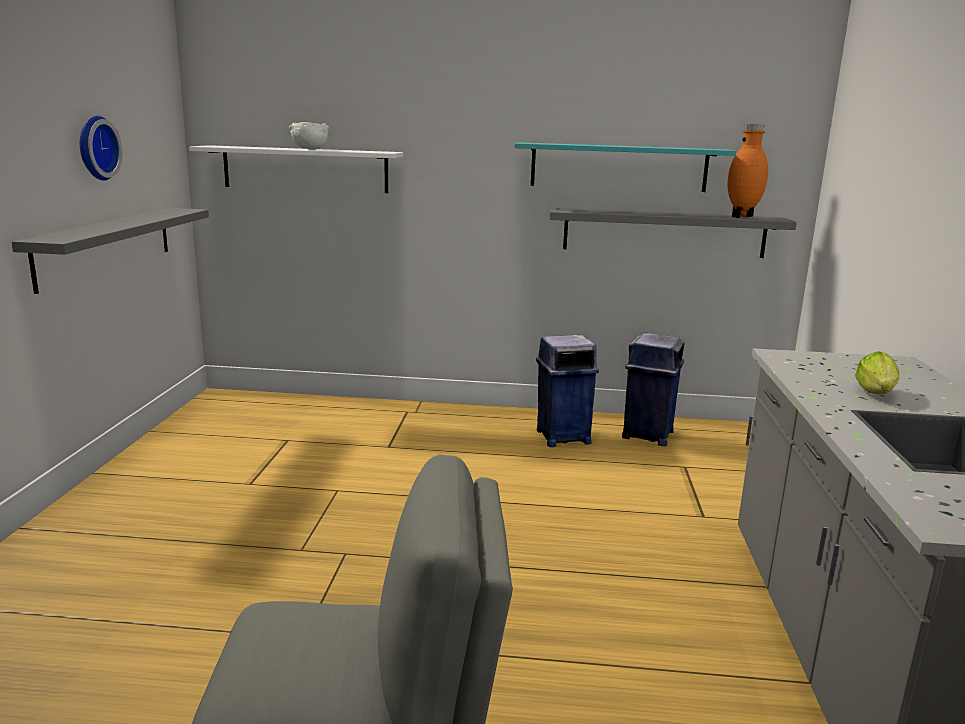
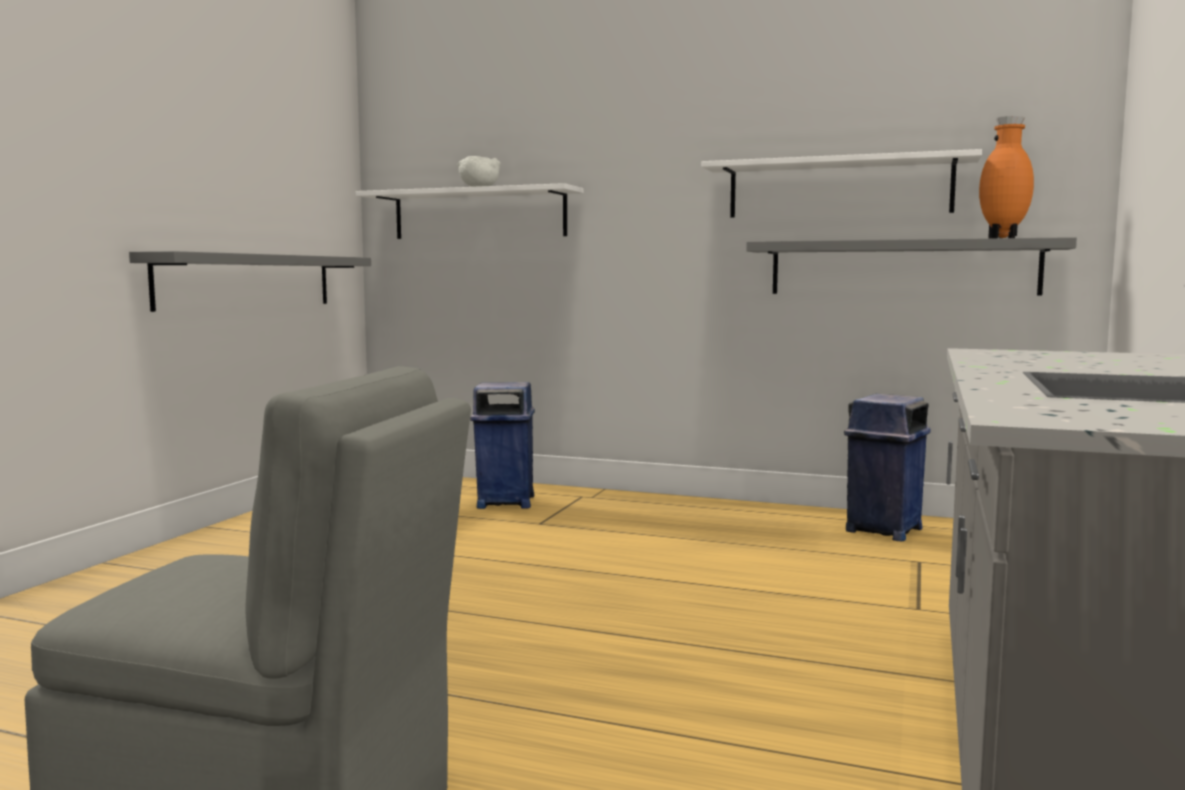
camera: 15 degrees right, 10 degrees down
(95, 148) = (242, 177): wall clock -> none
(562, 437) = (763, 526): blue trash can -> blue trash can (504, 502)
(618, 167) = (838, 188): turquoise shelf -> white shelf
(876, 395) = (1082, 366): lettuce -> none

